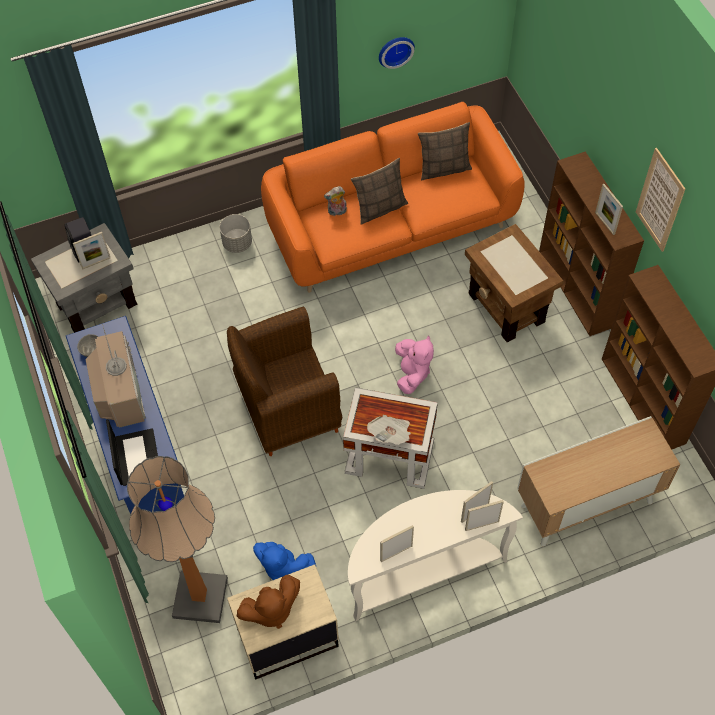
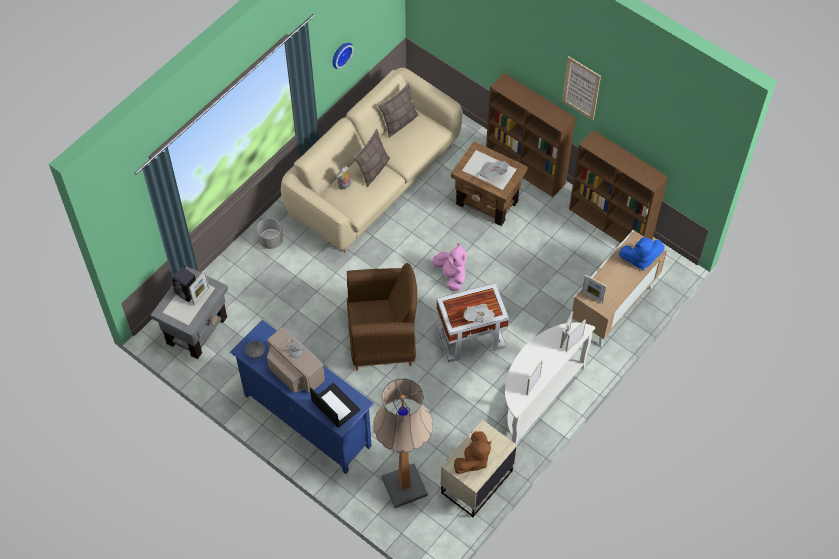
camera: 30 degrees left, 0 degrees up
(282, 567) = (445, 441): blue plush toy -> blue plush toy (640, 259)
(287, 410) = (383, 340): brown armchair -> brown armchair turned 135 degrees counterclockwise
(390, 227) = (373, 181): orange sofa -> beige sofa
(515, 271) = (493, 174): none -> newspaper
(605, 223) = (545, 116): picture frame -> picture frame (592, 297)

